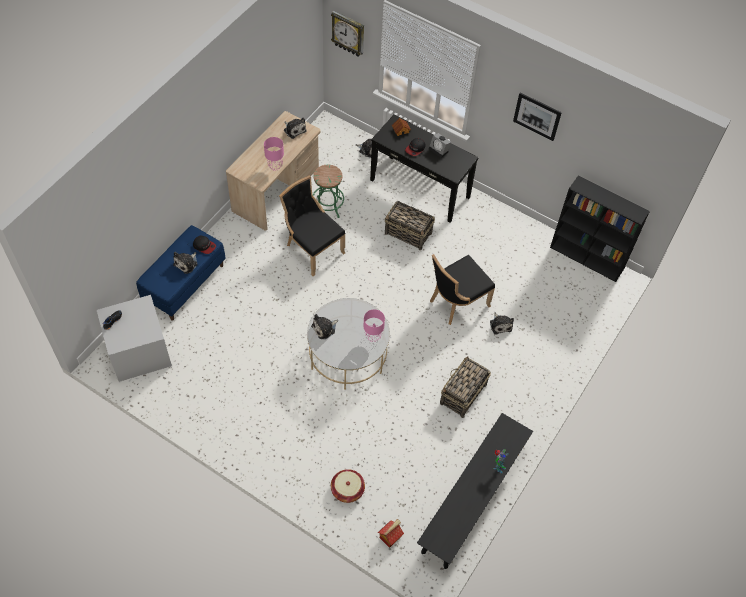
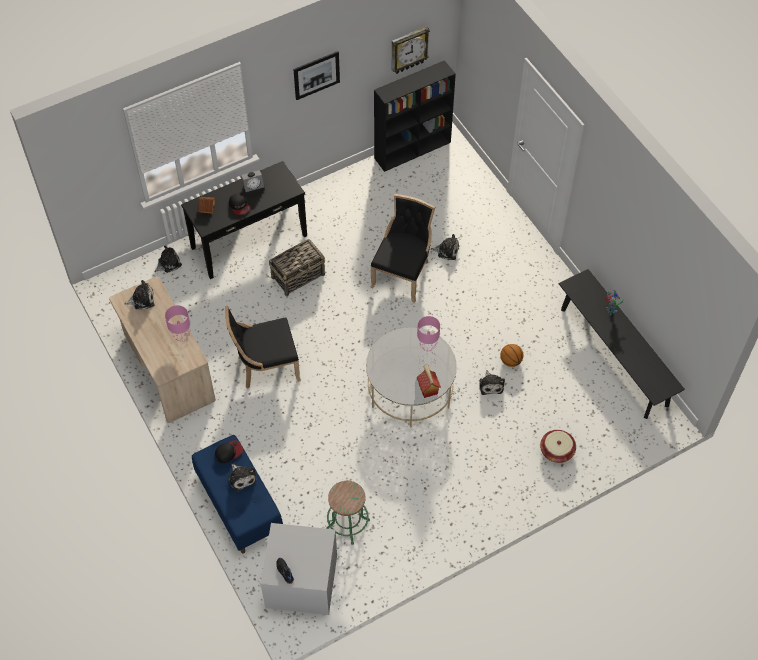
camera: 60 degrees left, 0 degrees up
(324, 328) = (395, 383): plush toy -> plush toy (491, 385)
(328, 206) = (220, 331): green stool -> green stool (348, 524)
(348, 33) = (92, 177): wall clock -> wall clock (409, 49)
(390, 536) = (619, 436): toy house -> toy house (427, 388)
(417, 418) = (510, 361): none -> basketball
(456, 303) = (403, 273): black chair -> black chair turned 150 degrees counterclockwise
(462, 394) = (504, 314): basket -> none

